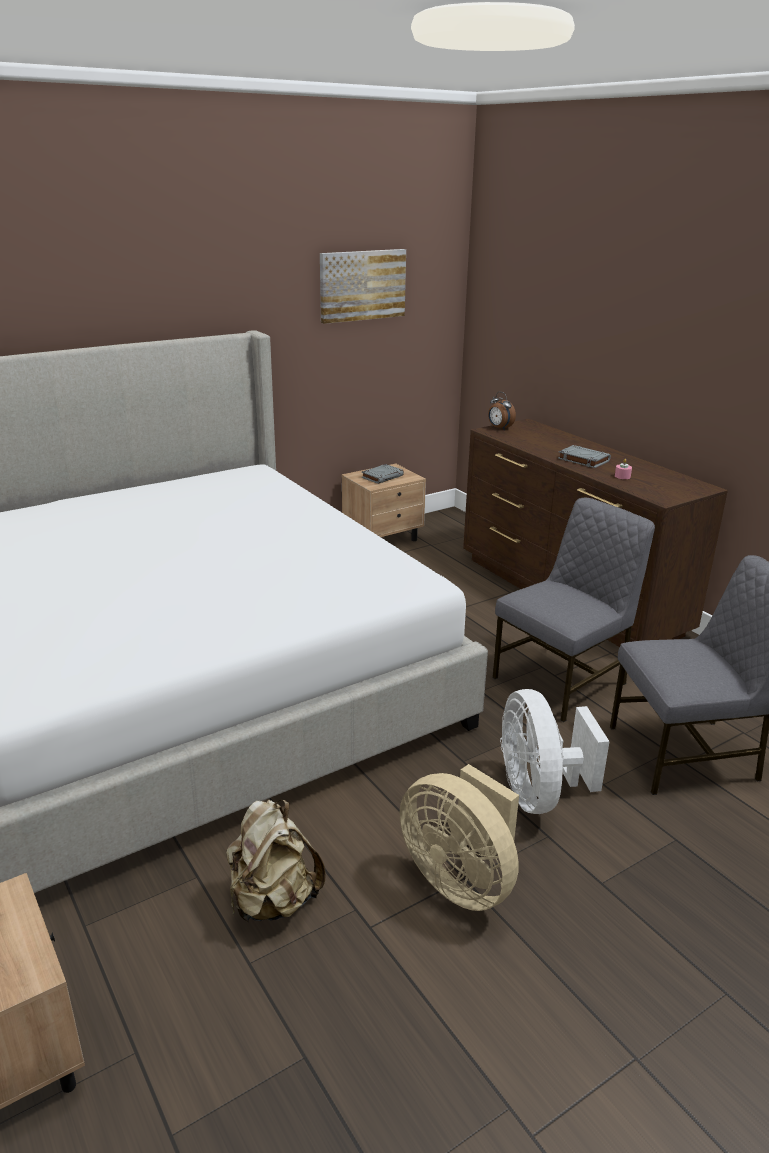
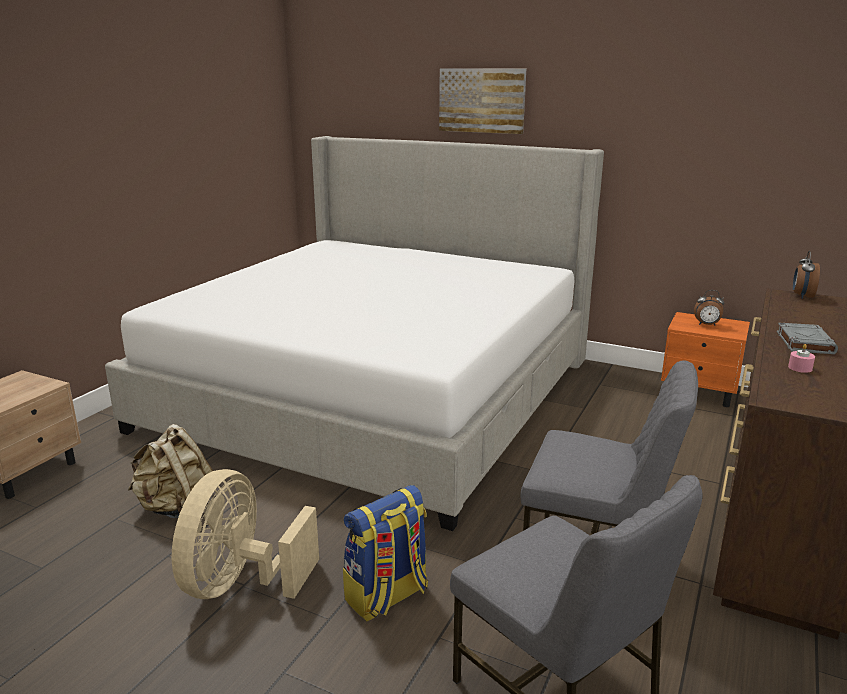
camera: 60 degrees right, 5 degrees down
(362, 285) = (737, 119): picture -> picture (482, 100)
(382, 476) = (707, 325): grey book -> alarm clock
(383, 538) = (699, 392): beige nightstand -> orange nightstand
(539, 793) = (387, 596): white fan -> backpack

